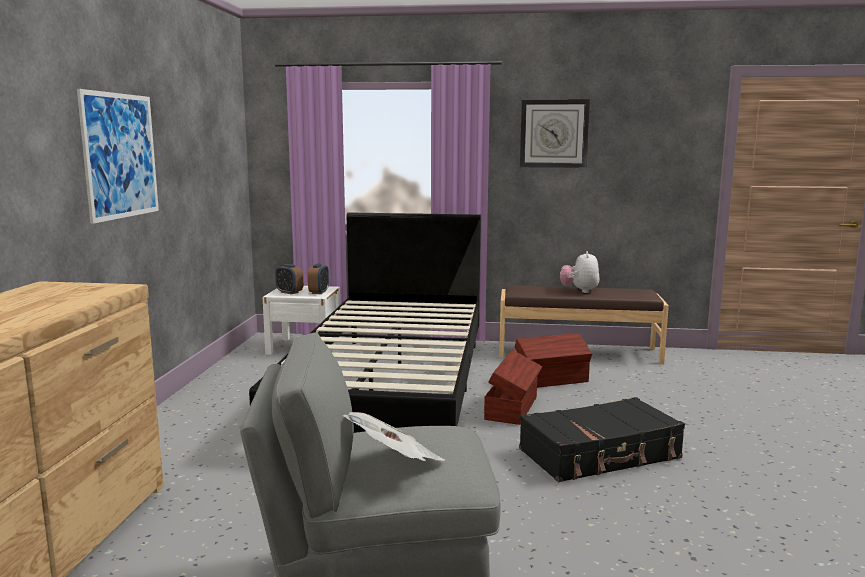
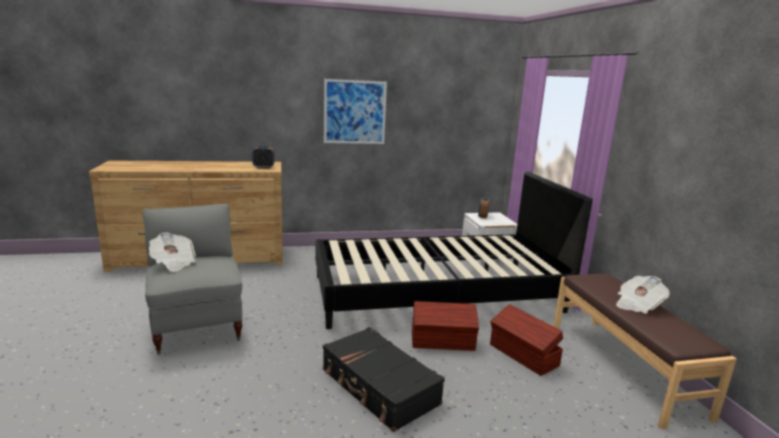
camera: 70 degrees right, 5 degrees up
(319, 292) = (494, 222): alarm clock -> alarm clock (263, 167)
(554, 133) = (677, 131): wall clock -> none
(579, 291) = (637, 305): plush toy -> newspaper

